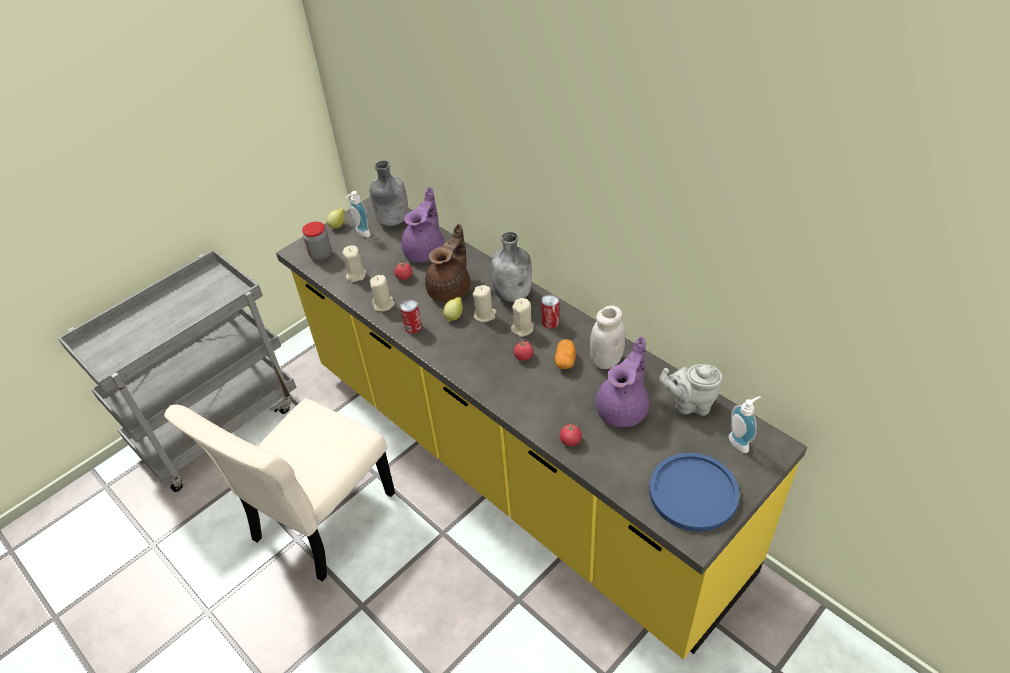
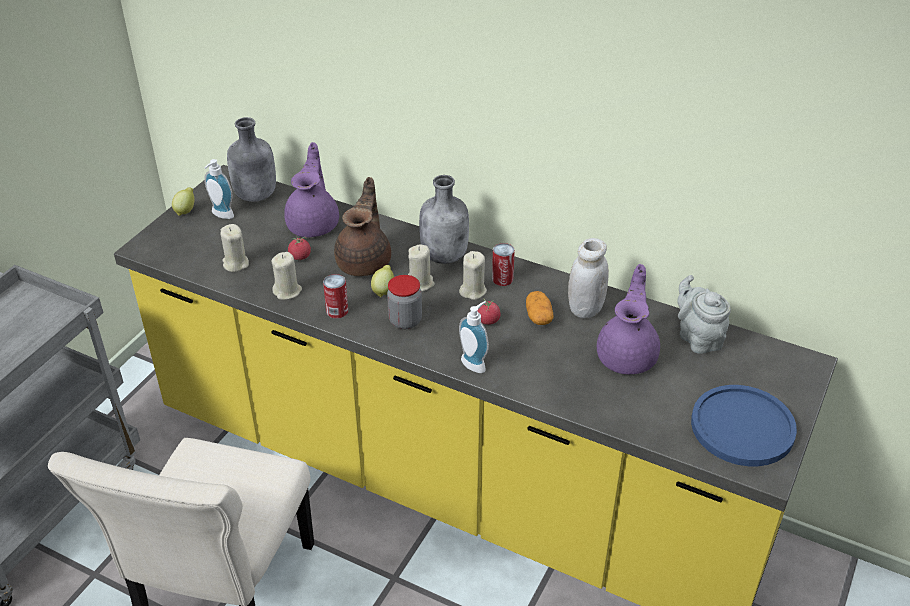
camera: 20 degrees left, 5 degrees down
(320, 254) = (177, 247): jar -> jar (405, 321)
(570, 440) = (583, 400): tomato -> none
(690, 404) = (697, 338): grey teapot -> grey teapot turned 75 degrees clockwise
(741, 442) = (768, 366): soap dispenser -> soap dispenser (475, 363)

